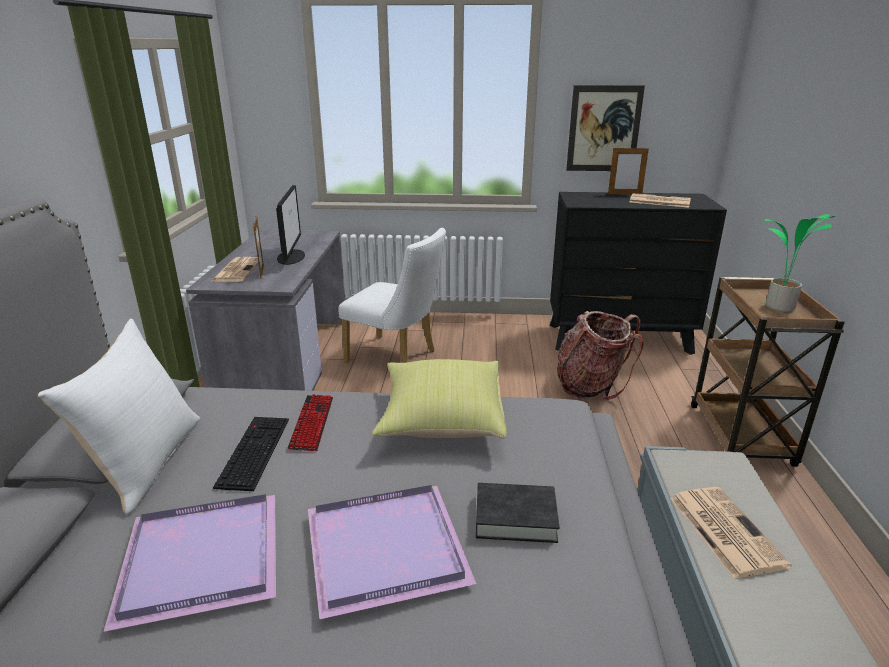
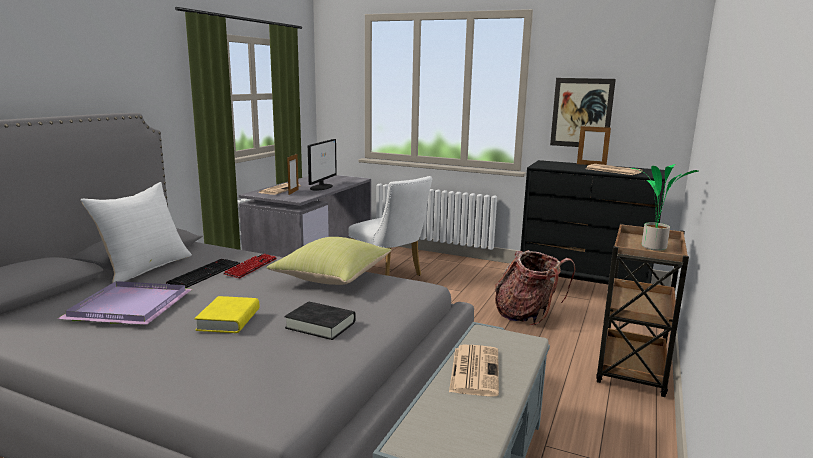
camera: 20 degrees right, 10 degrees down
(388, 546) = (229, 320): purple tray -> yellow book

